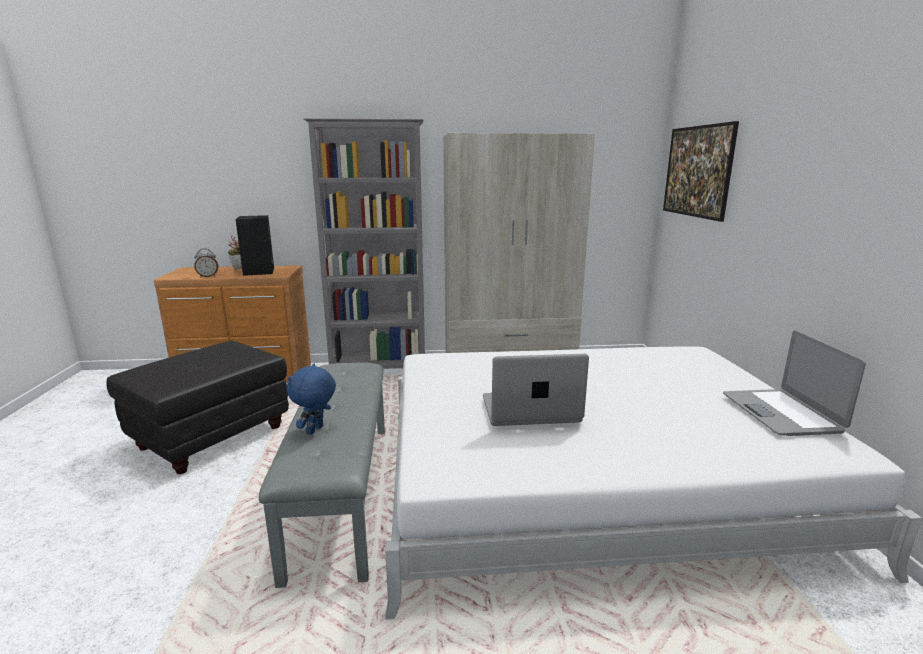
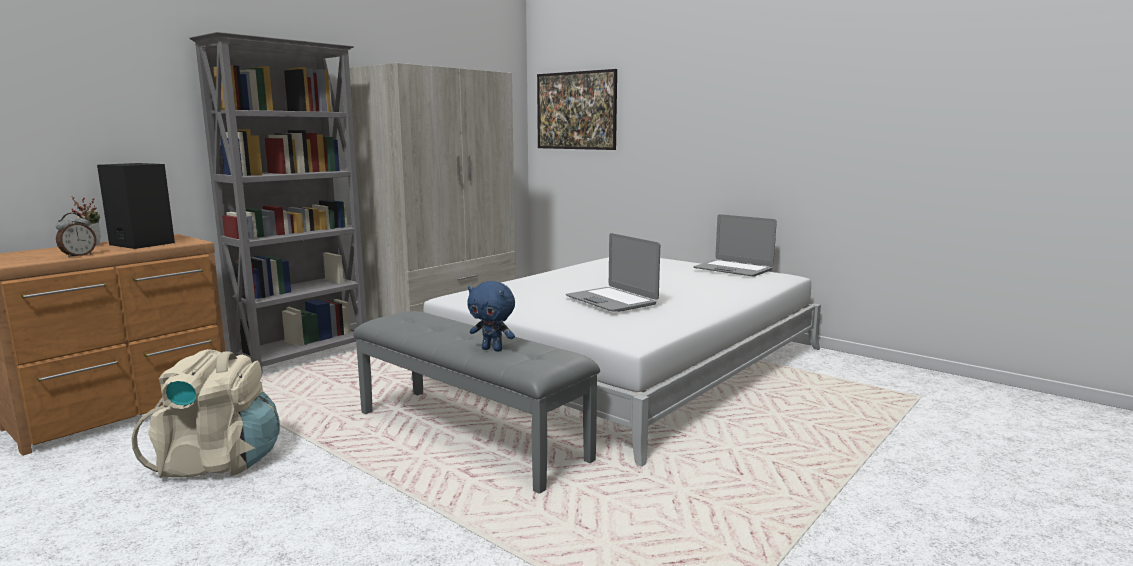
camera: 45 degrees left, 5 degrees down
(211, 437) = (218, 462): black ottoman -> beige backpack
(315, 430) = (493, 349): blue plush toy -> blue plush toy turned 45 degrees counterclockwise
(530, 410) = (612, 300): laptop -> laptop turned 75 degrees counterclockwise

